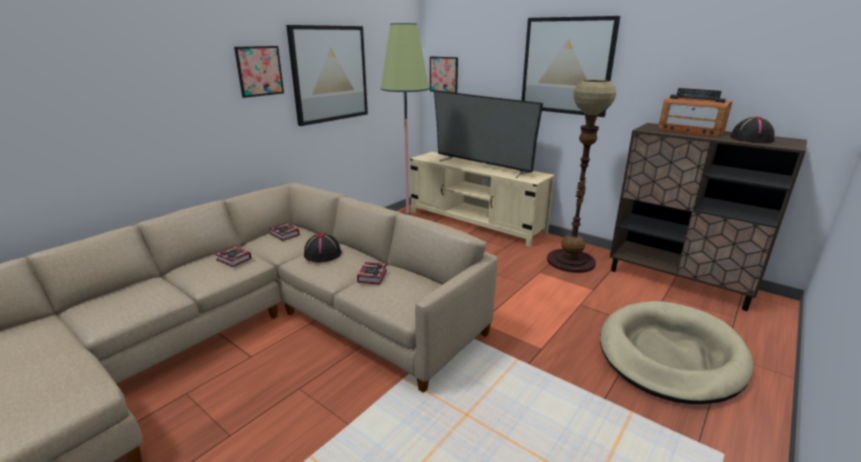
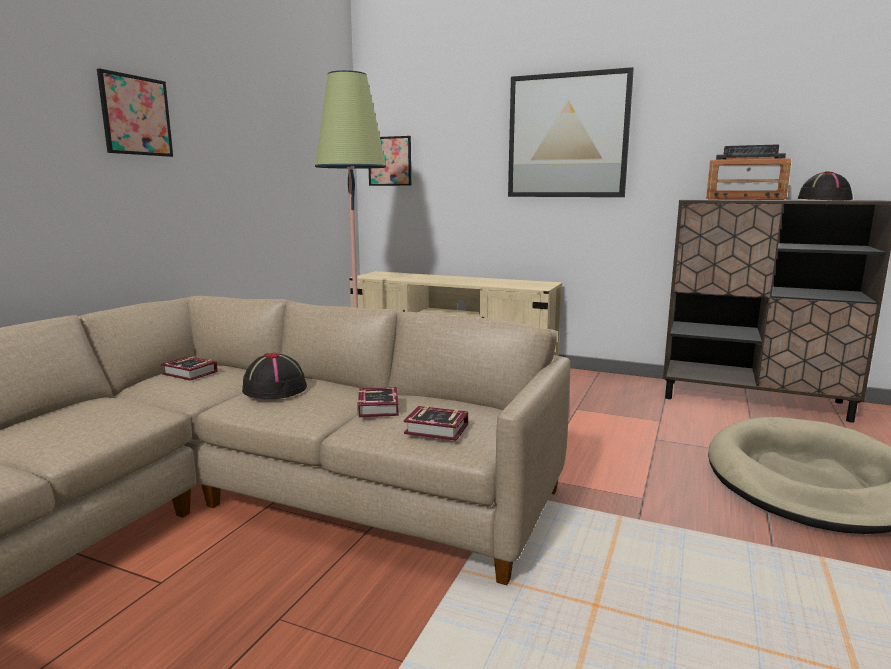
camera: 15 degrees left, 10 degrees down
(234, 260) = (111, 410): book -> book (438, 430)
(329, 74) = (238, 140): picture -> none
(481, 166) = (459, 280): television -> none
(570, 261) = (607, 393): floor lamp -> none

